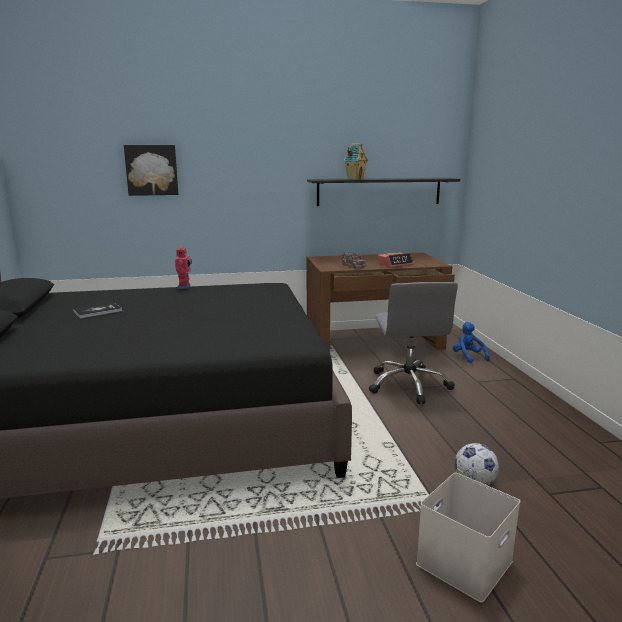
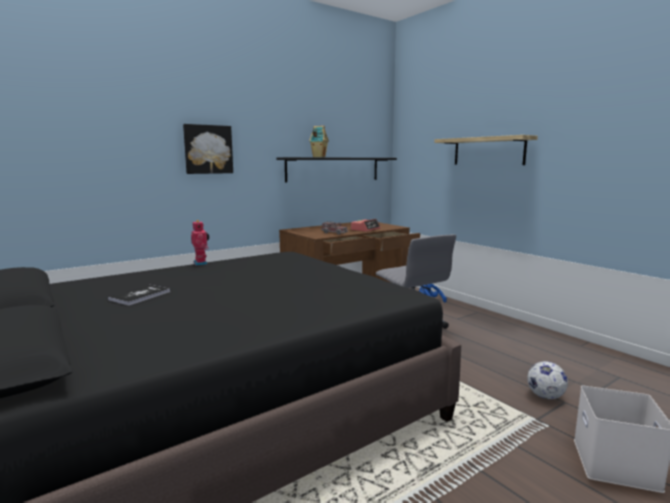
camera: 25 degrees left, 5 degrees down
(152, 170) = (124, 145): picture -> picture (208, 149)
(547, 178) = (488, 151): none -> shelf

